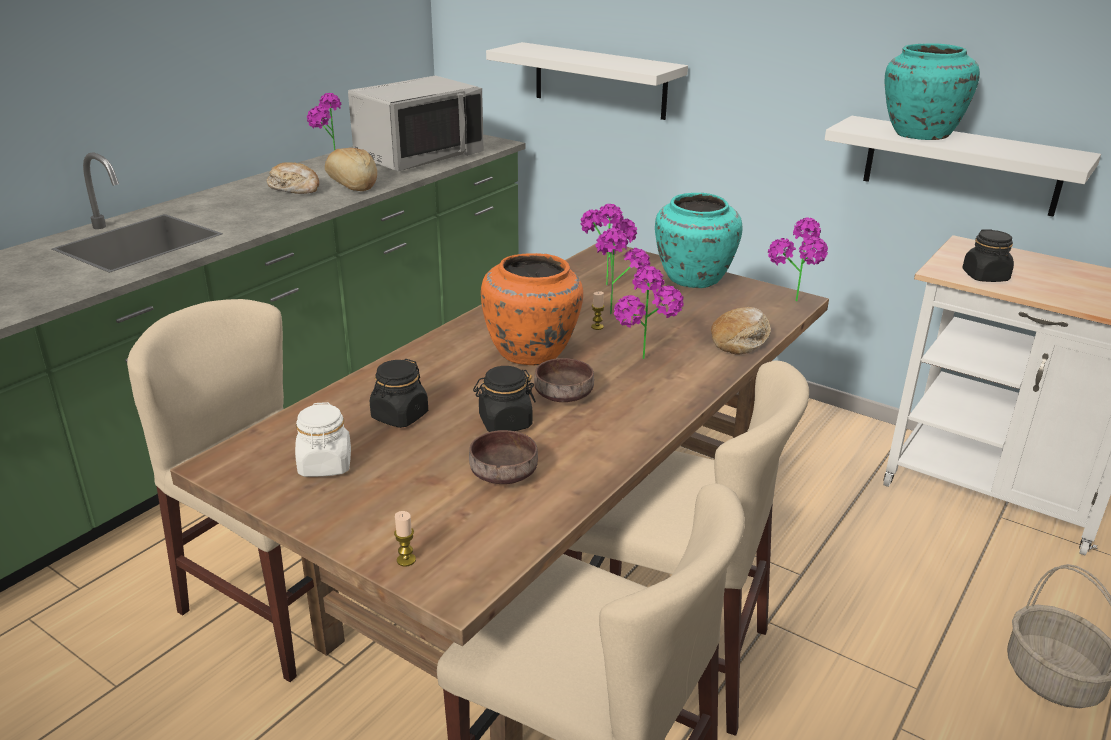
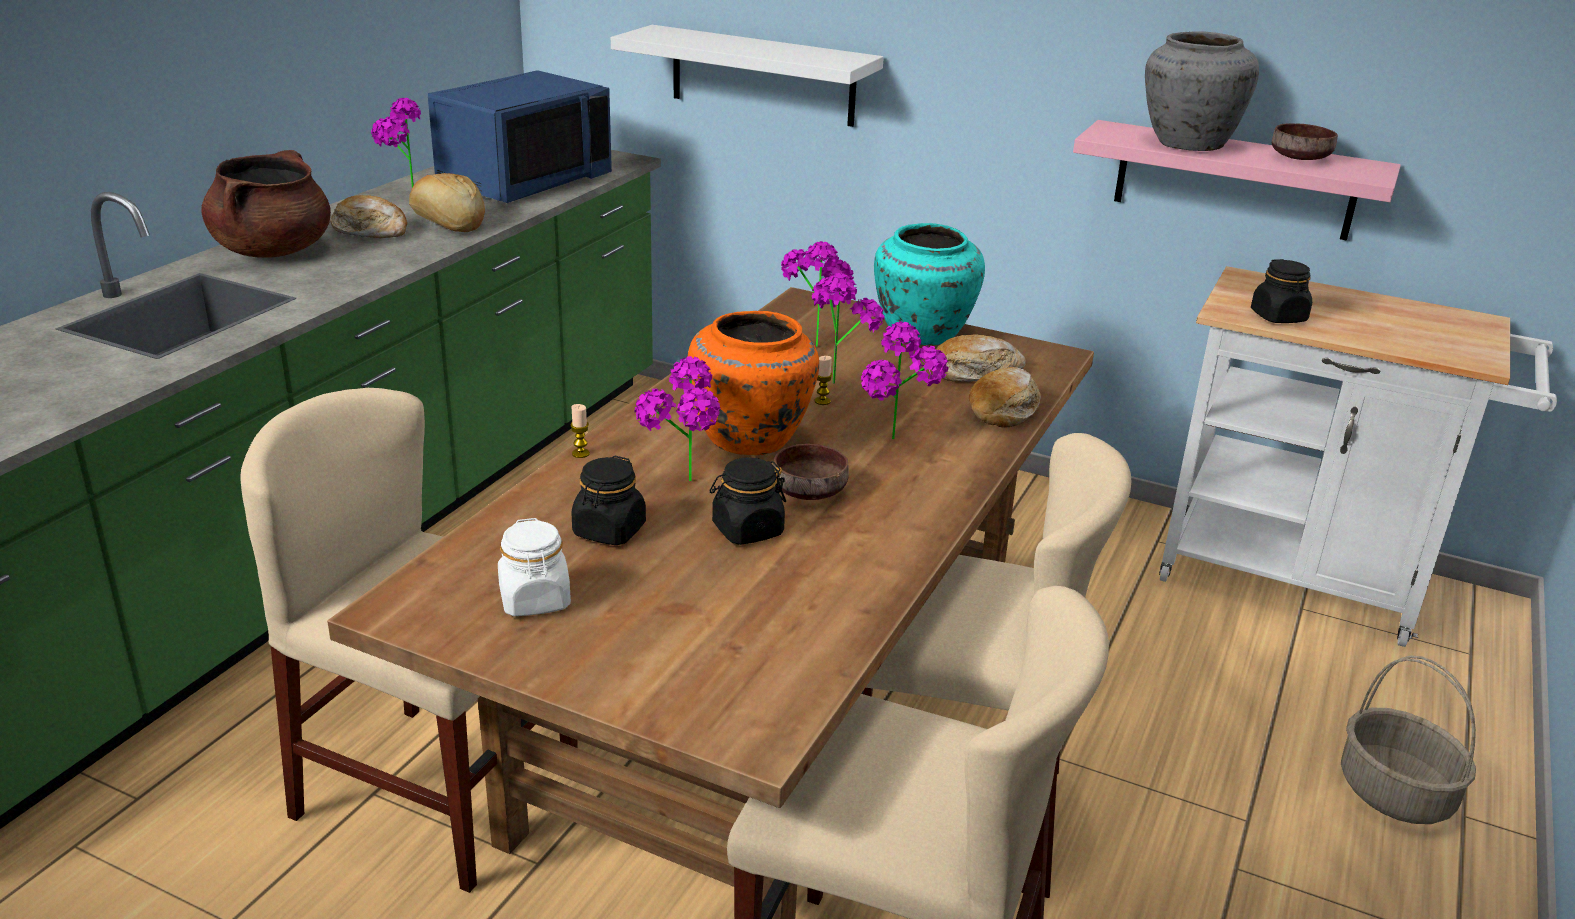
camera: 10 degrees left, 0 degrees up
(221, 200) = (273, 251): none -> brown cooking pot
(406, 560) = (683, 710): candle -> candle (580, 453)
(418, 156) = (523, 180): grey microwave -> blue microwave
(504, 473) = (768, 593): brown bowl -> brown bowl (1300, 158)
(726, 310) = (975, 372): none -> bread
(792, 305) = (1053, 361): potted plant -> potted plant (682, 488)
(918, 134) = (1186, 143): turquoise vase -> grey vase
(961, 165) = (1235, 180): white shelf -> pink shelf

